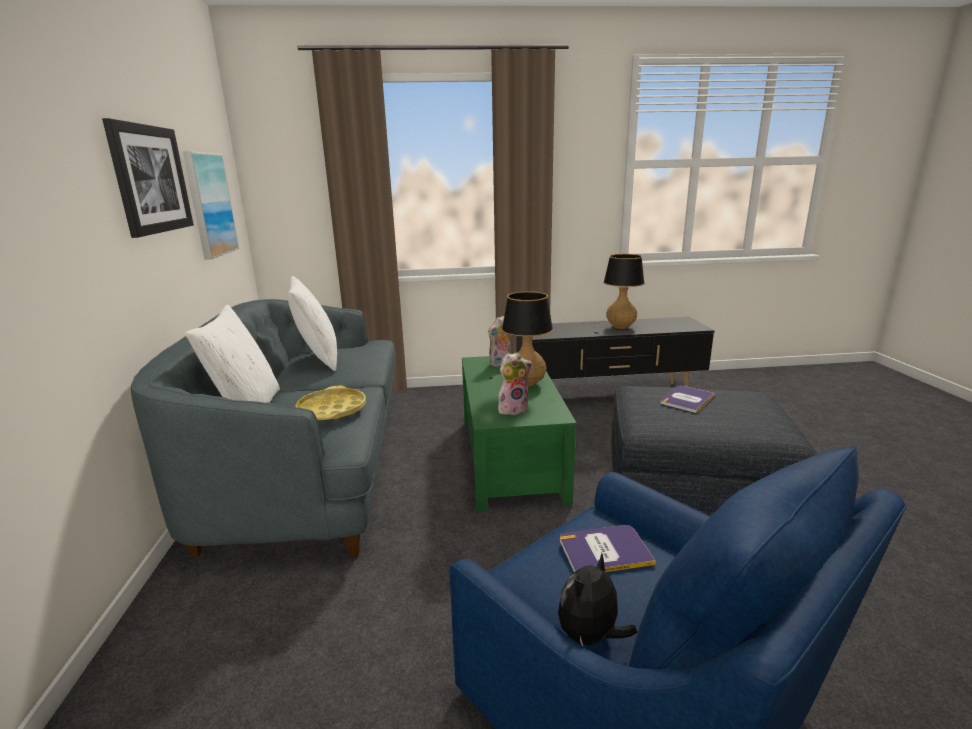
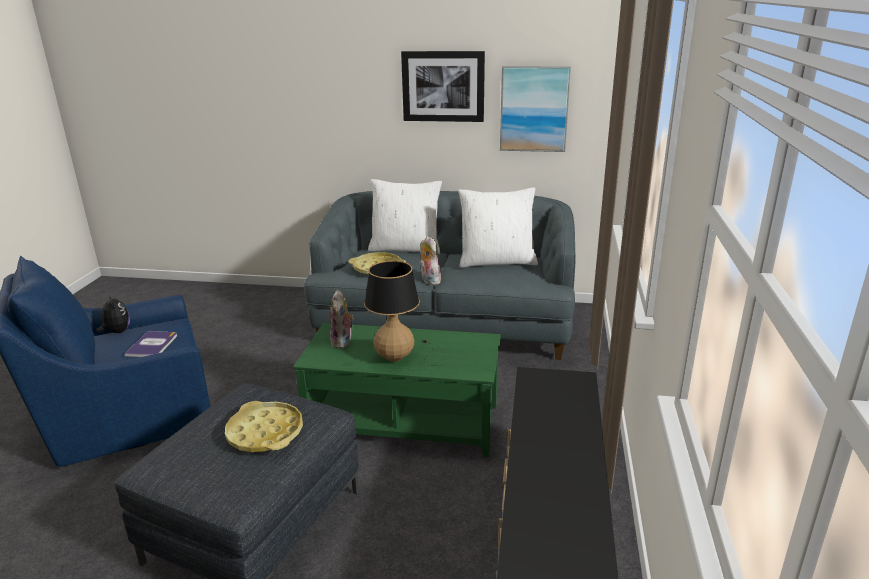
camera: 105 degrees right, 5 degrees up
(500, 364) = (465, 352): plush toy -> plush toy (429, 280)
(615, 327) = (554, 461): table lamp -> none
(687, 399) = (265, 433): book -> yellow tray

